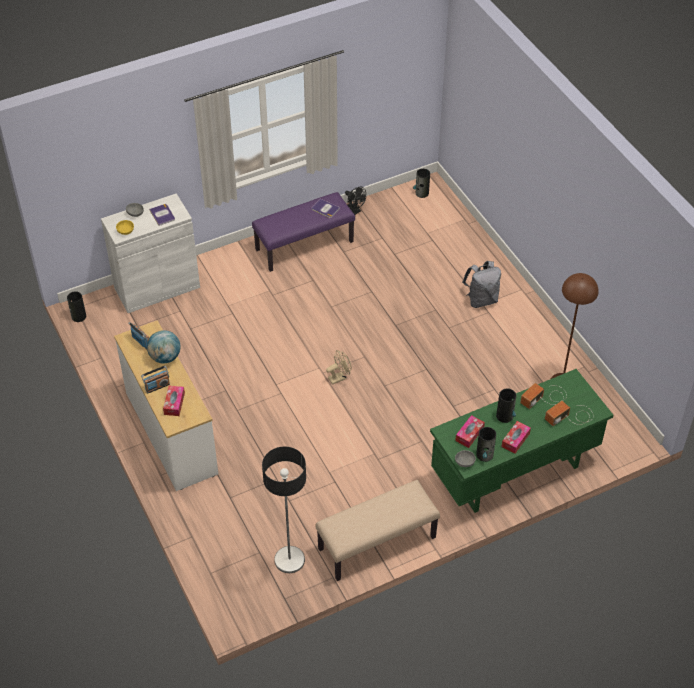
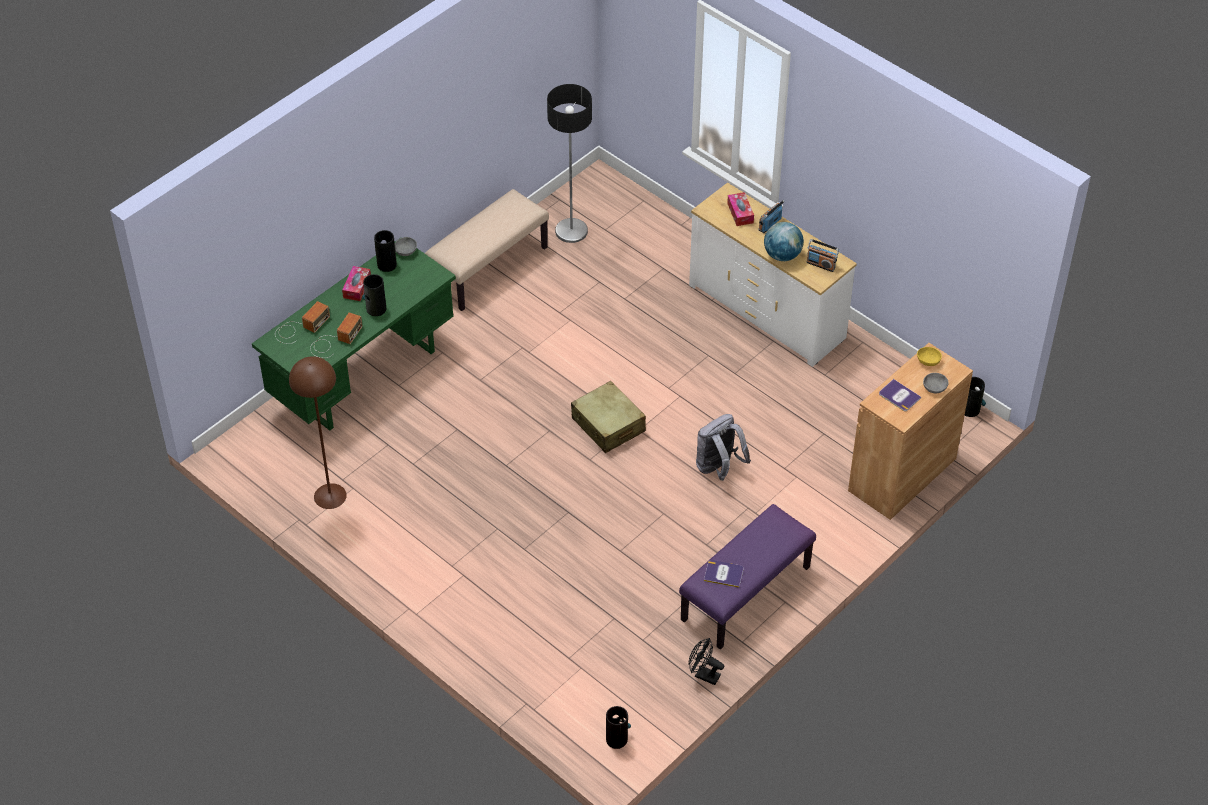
camera: 160 degrees right, 0 degrees up
(157, 287) = (902, 474): white cabinet -> brown cabinet
(339, 377) = (608, 425): beige fan -> beige suitcase
(469, 434) = (409, 280): tissue box -> none
(481, 300) = (467, 581): grey backpack -> grey backpack (718, 468)

